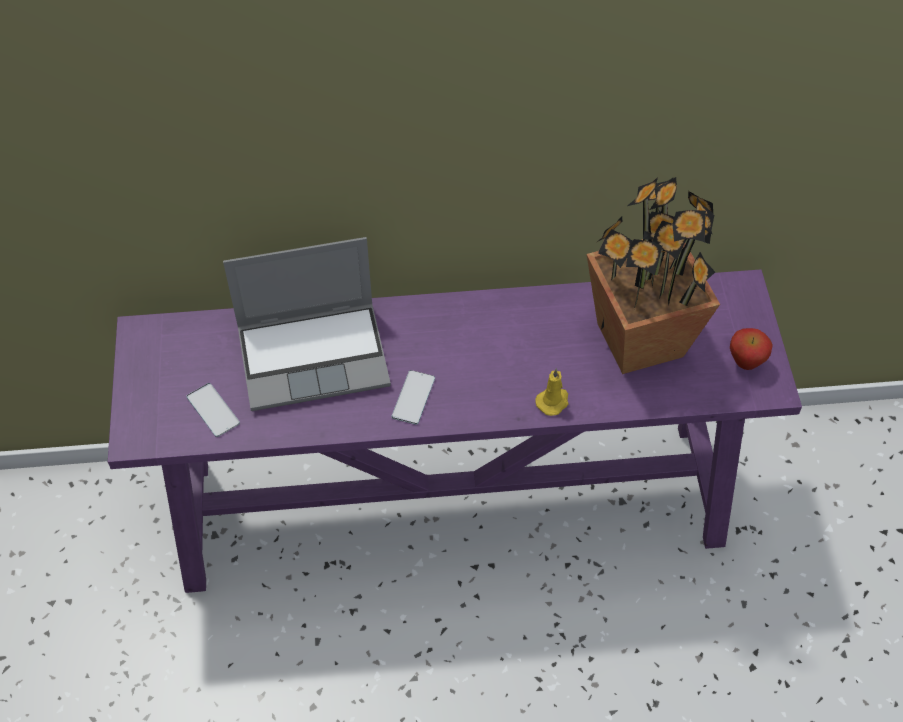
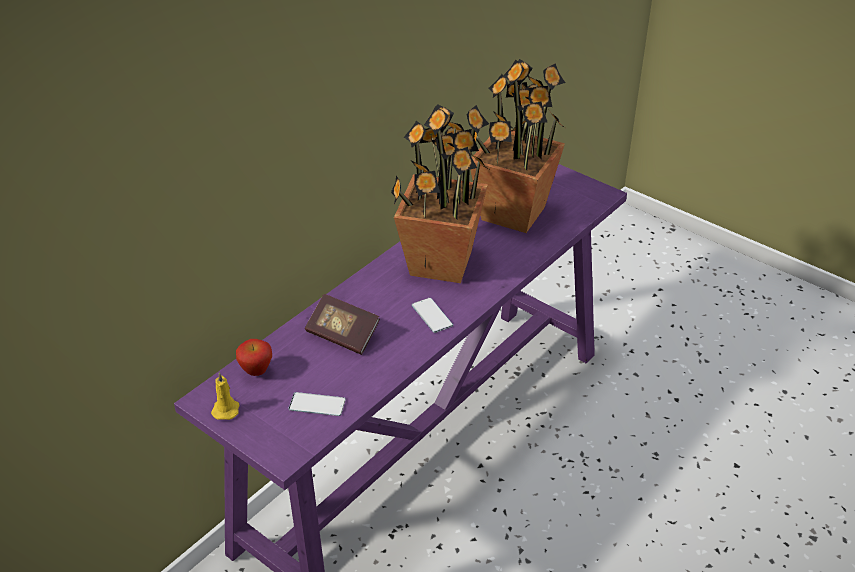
camera: 45 degrees left, 15 degrees down
(315, 355) = (343, 335): laptop -> book
(494, 344) = (440, 262): none -> potted plant
(553, 401) = (509, 267): yellow candle -> yellow candle (226, 409)
(745, 363) = (577, 191): apple -> apple (256, 372)

